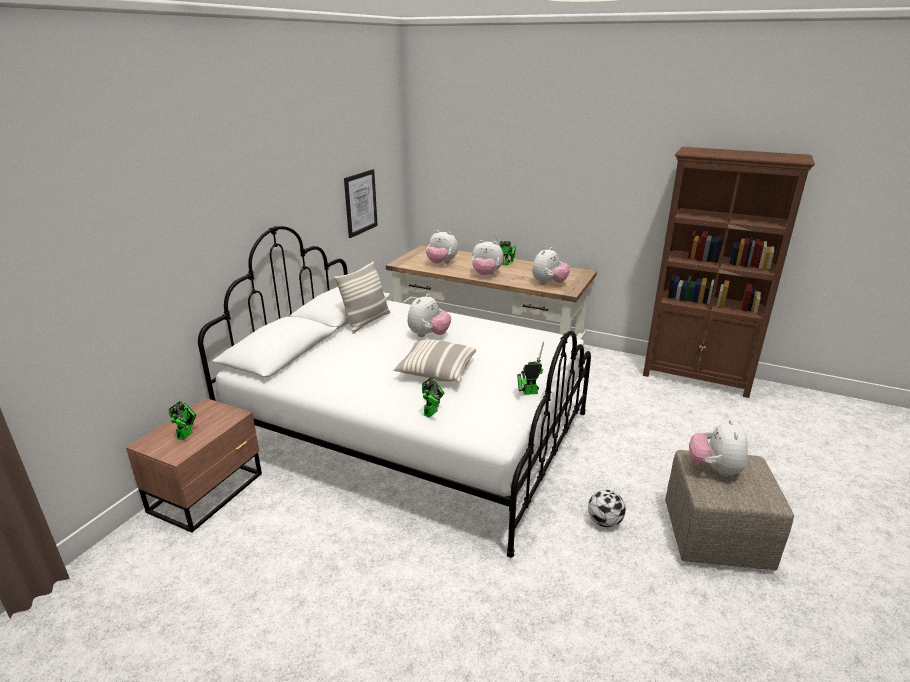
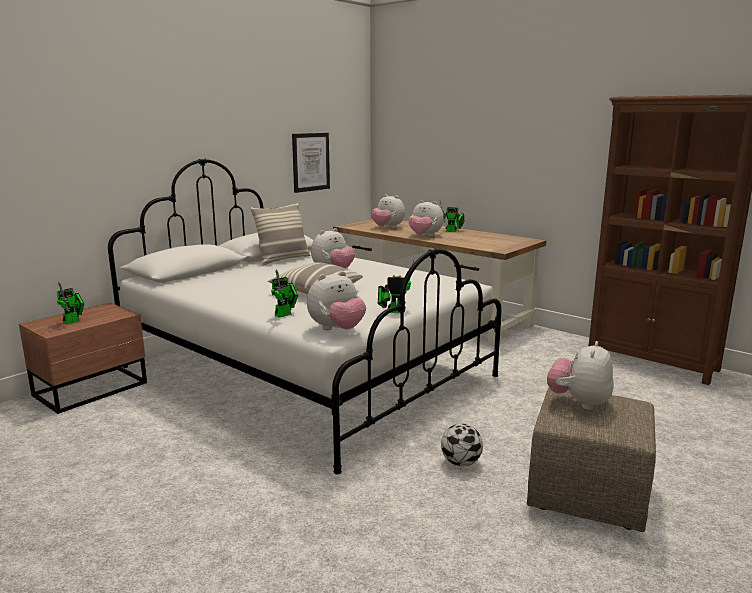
camera: 15 degrees right, 10 degrees down
(549, 283) = (484, 244): plush toy -> plush toy (337, 329)

